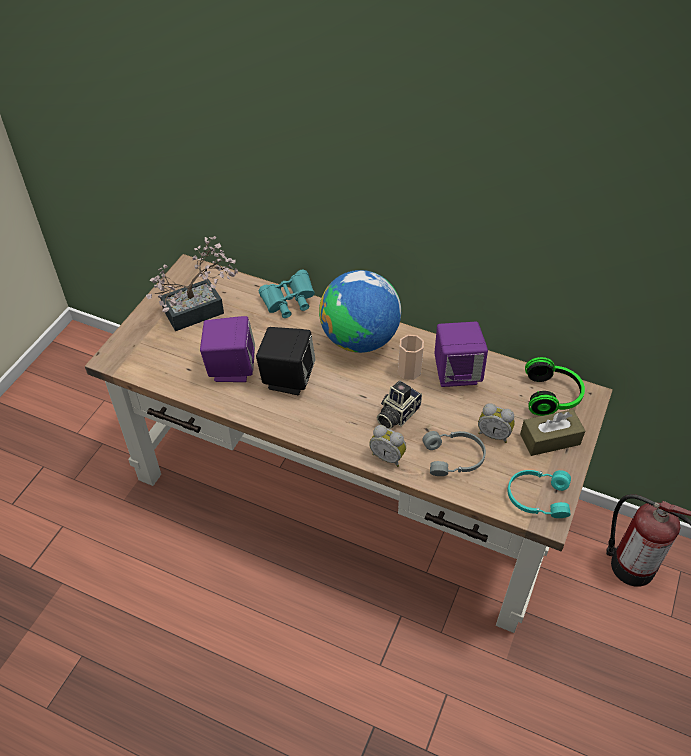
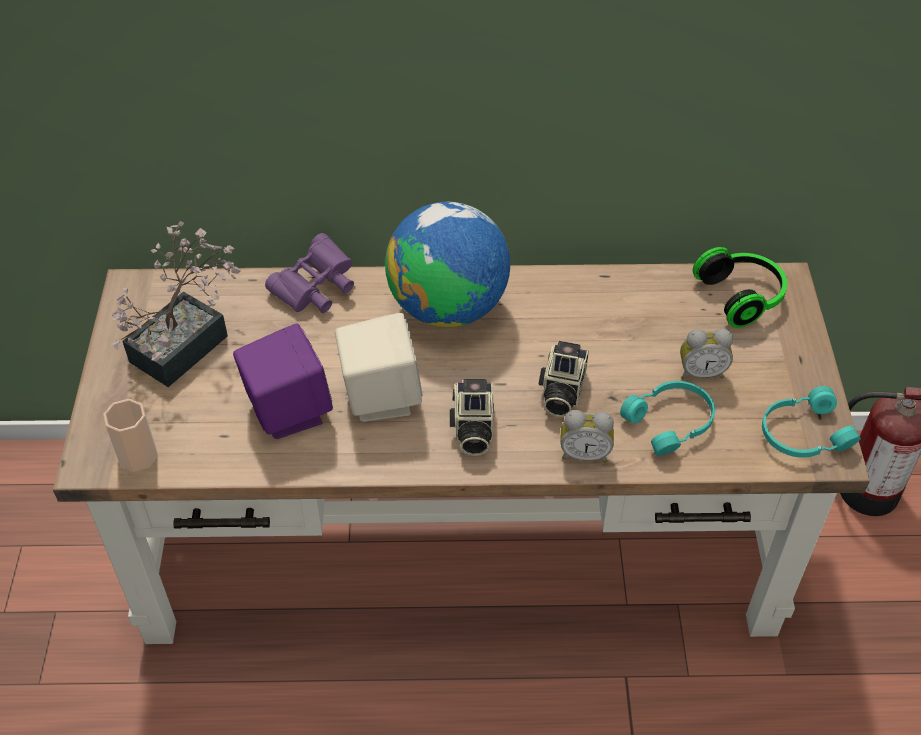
camera: 25 degrees left, 0 degrees up
(287, 378) = (380, 397): black speaker -> beige speaker
(288, 303) = (315, 289): turquoise binoculars -> purple binoculars
(329, 417) = (472, 429): none -> camera
(409, 371) = (541, 327): cup -> cup (138, 455)
(454, 458) = (671, 422): grey headphones -> turquoise headphones
(456, 373) = (605, 308): purple speaker -> none
(550, 439) = (772, 353): brown tissue box -> none

